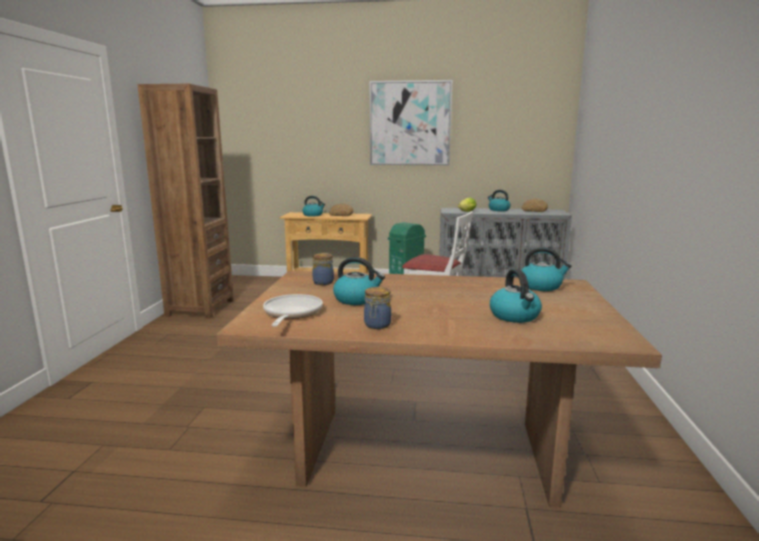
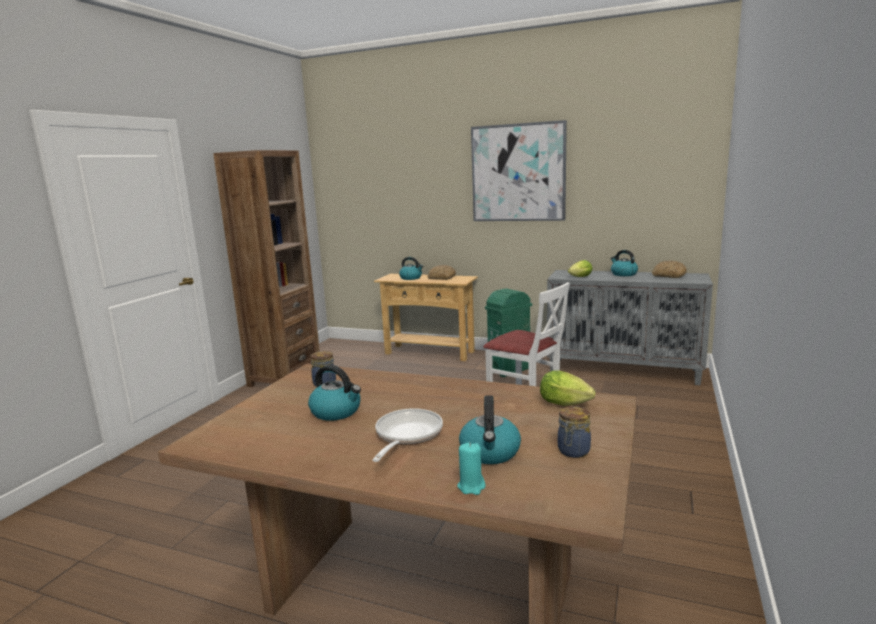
camera: 15 degrees right, 0 degrees up
(291, 313) = (252, 428): frying pan -> frying pan (406, 435)
(377, 325) = (322, 454): jar -> jar (573, 451)
(523, 335) = (471, 486): none -> turquoise candle
(541, 286) = (567, 404): kettle -> lettuce

